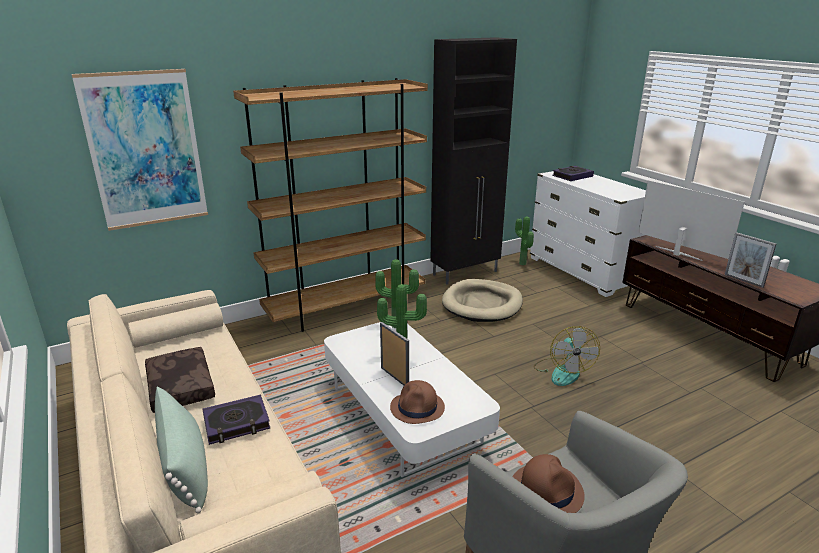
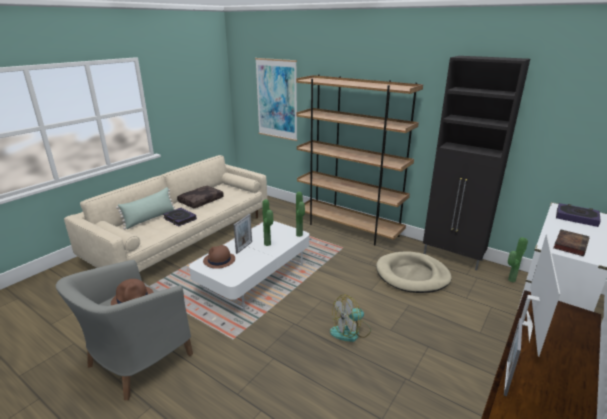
camera: 65 degrees right, 0 degrees up
(618, 191) = (570, 244): none -> book

